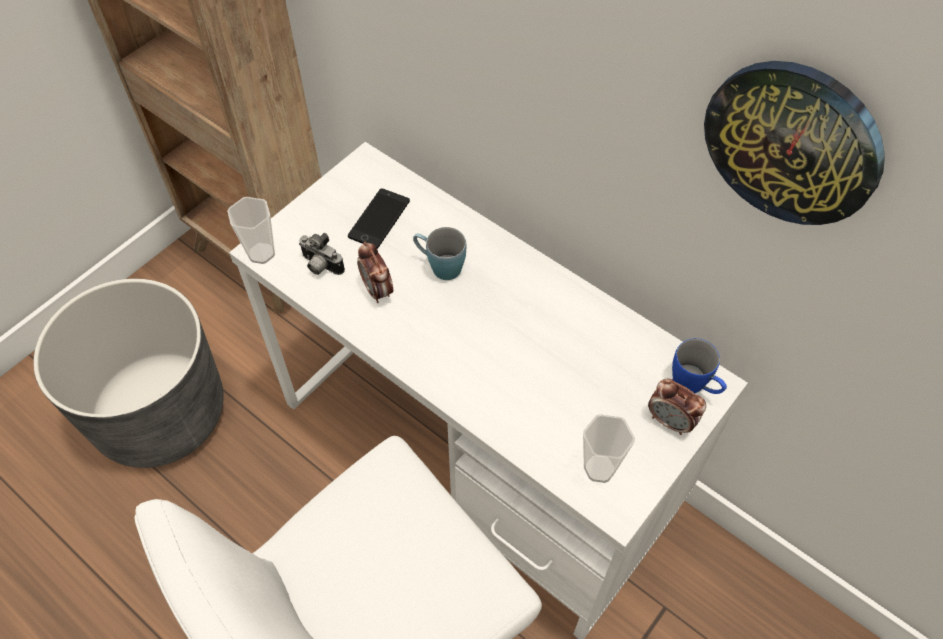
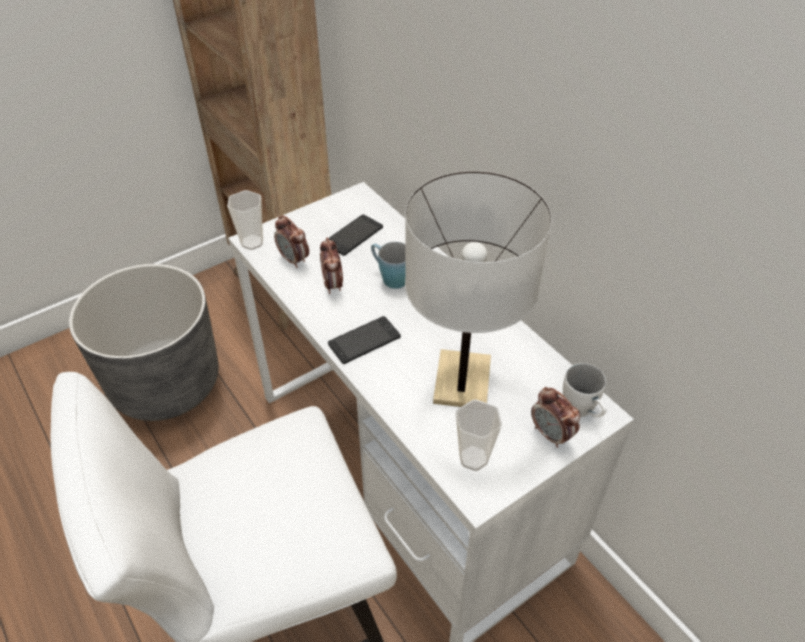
camera: 15 degrees right, 10 degrees down
(320, 266) = (294, 260): camera -> alarm clock
(437, 354) = (364, 340): none -> phone
(560, 380) = (462, 381): none -> white table lamp
(694, 386) = (582, 411): blue mug -> white mug
(792, 143) = (676, 163): wall clock -> none

